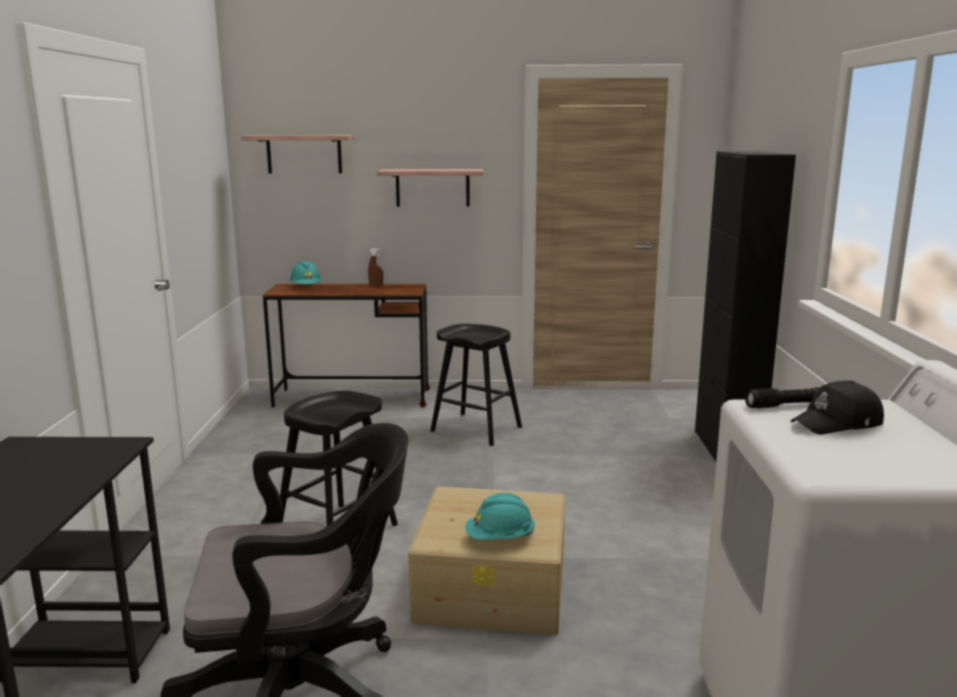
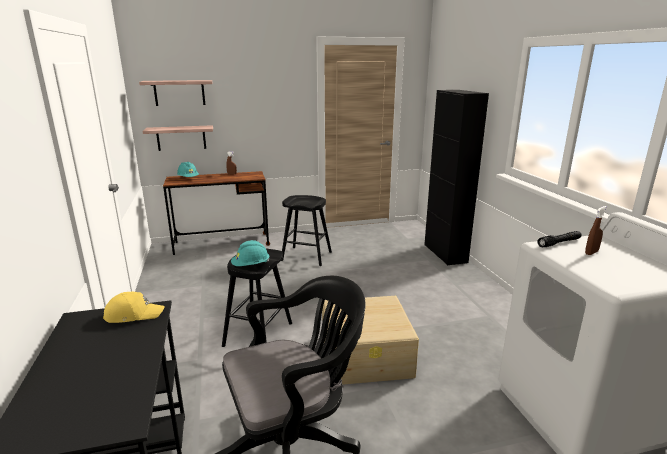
camera: 15 degrees left, 5 degrees up
(91, 448) = (134, 314): none -> yellow cap
(432, 187) = (263, 112): shelf -> shelf (181, 138)
(500, 539) = (379, 329): turquoise hard hat -> turquoise hard hat (251, 266)
(838, 423) = (591, 253): black cap -> brown spray bottle

